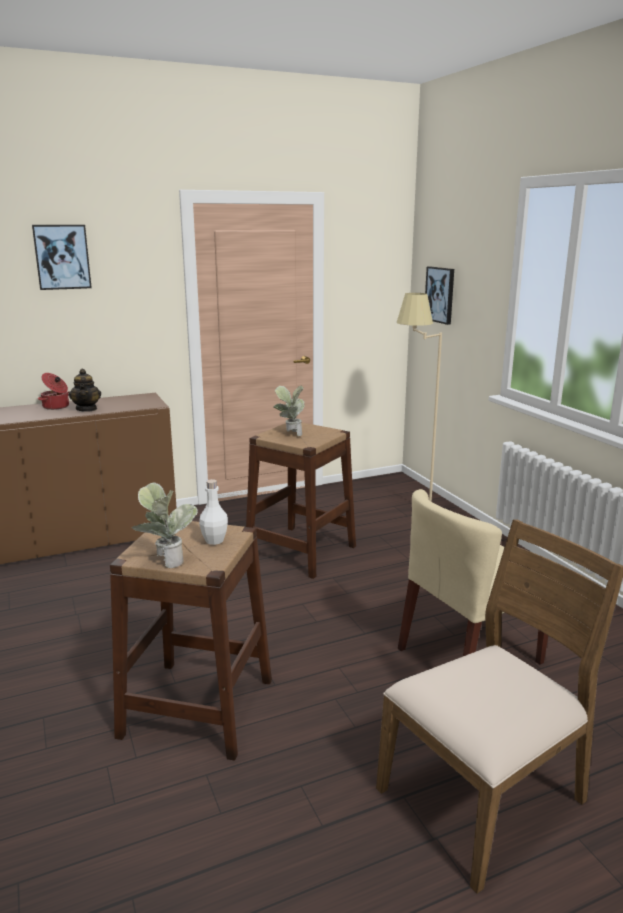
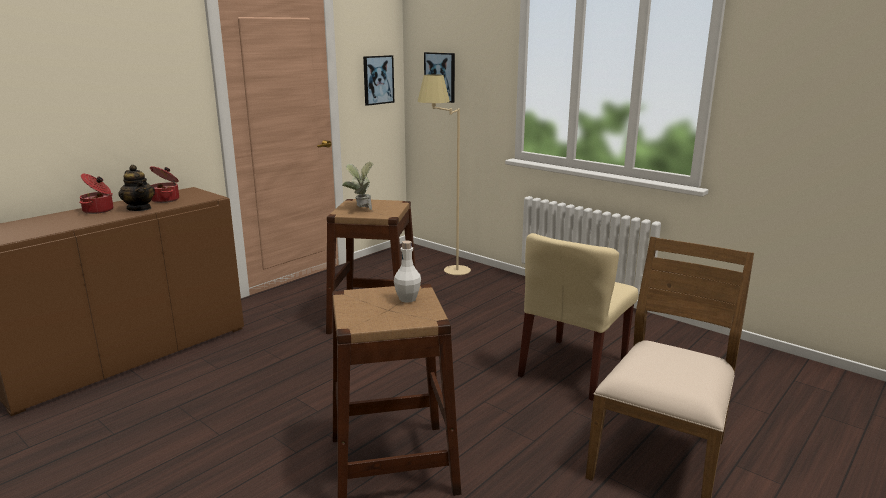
camera: 25 degrees left, 0 degrees up
(62, 257) = (85, 44): picture -> picture (378, 80)
(117, 403) = (166, 199): none -> cooking pot
(166, 560) = (387, 321): potted plant -> none

